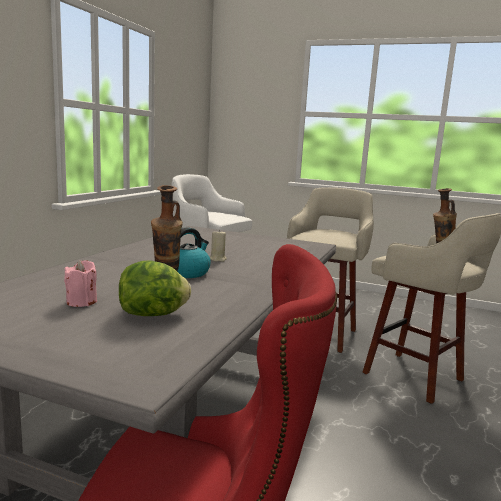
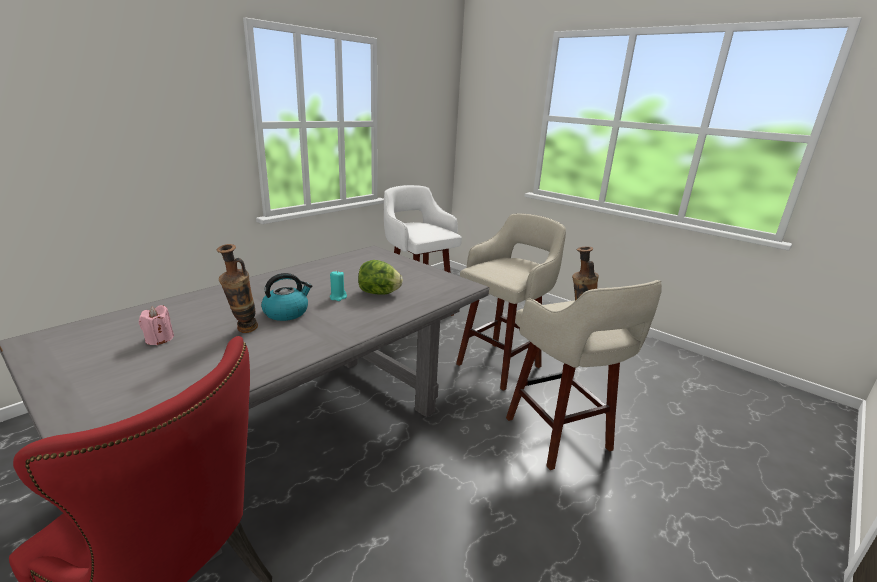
camera: 20 degrees right, 10 degrees up
(153, 314) = (192, 363): lettuce -> lettuce (379, 293)
(218, 259) = (338, 297): beige candle -> turquoise candle

